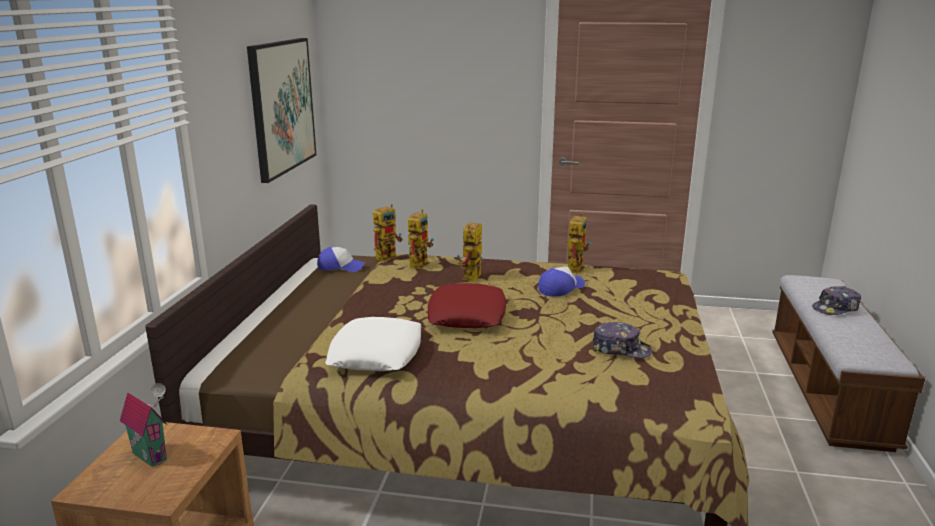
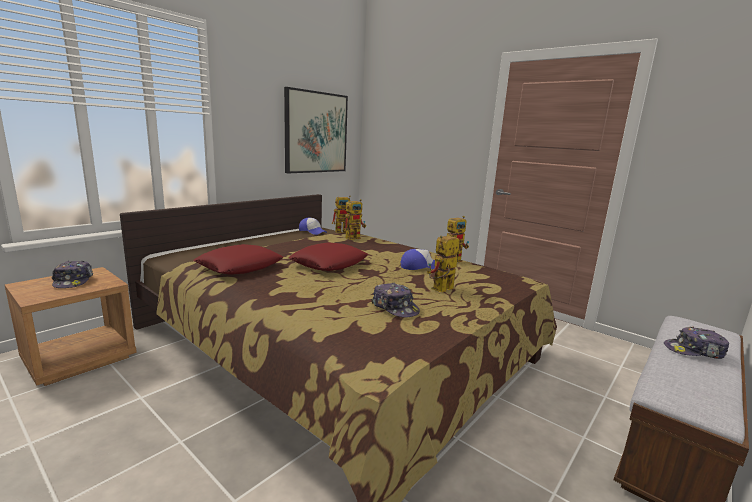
camera: 30 degrees right, 5 degrees down
(152, 455) = (73, 281): toy house -> cap
(376, 353) = (240, 266): white pillow -> red pillow
(472, 279) = (370, 250): toy robot -> toy robot (441, 290)

